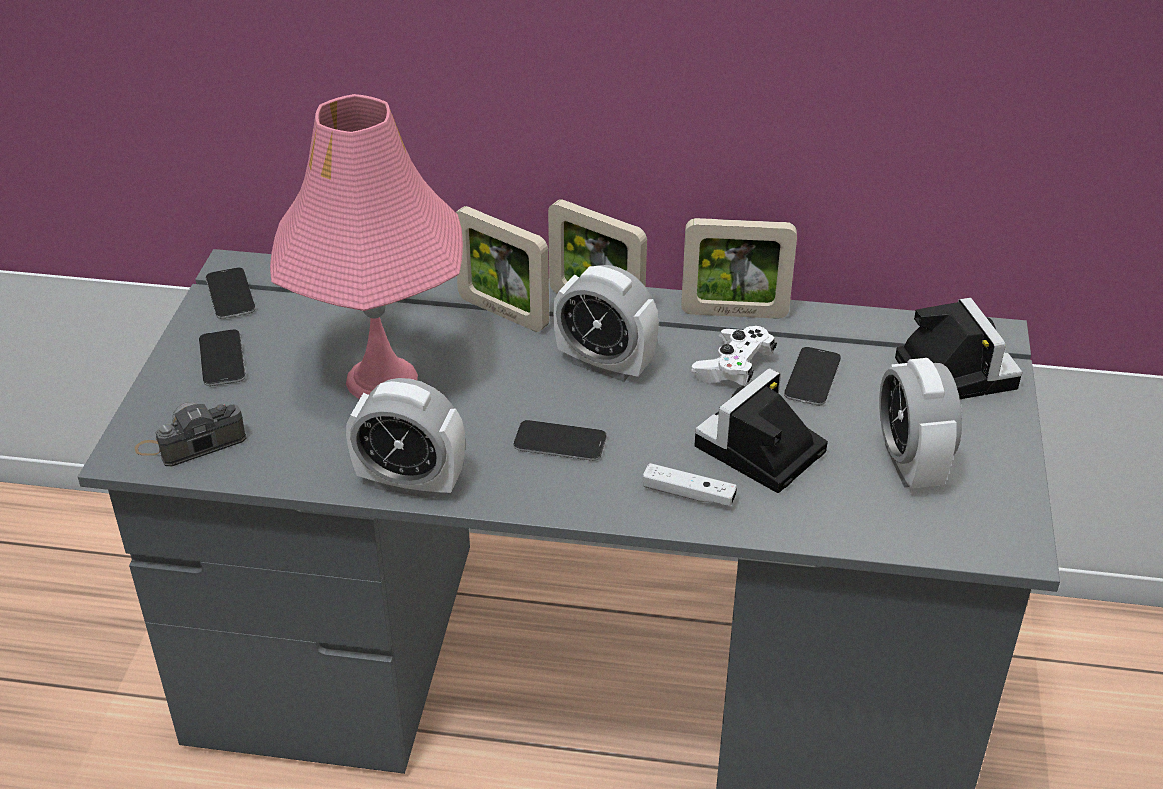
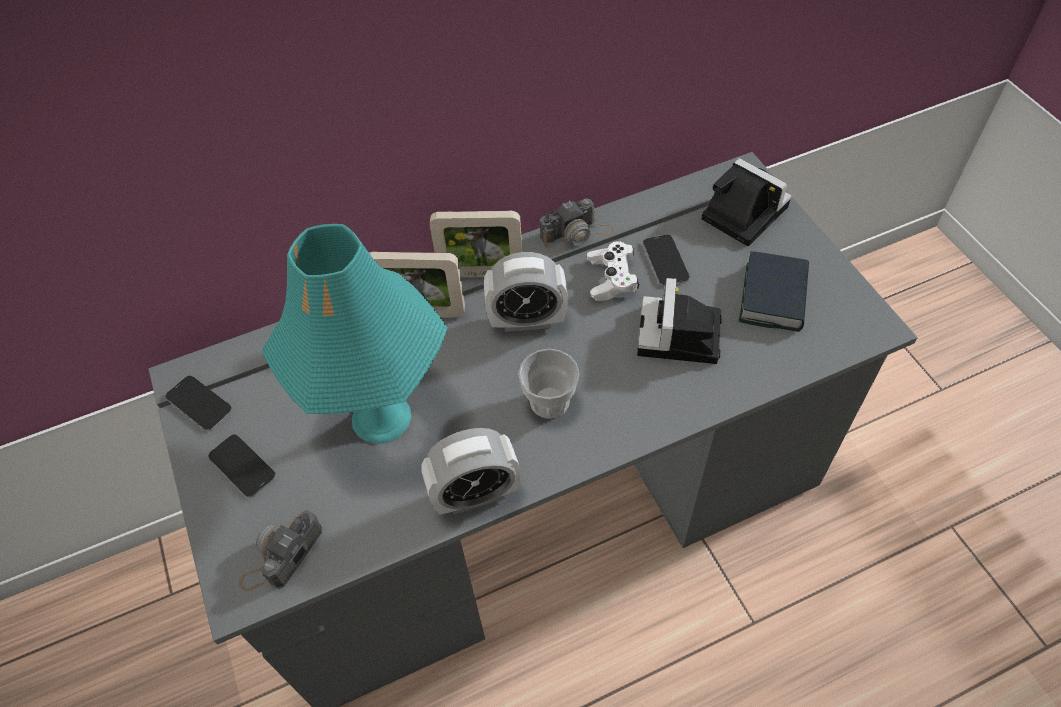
camera: 30 degrees left, 15 degrees up
(382, 379) = (381, 417): pink table lamp -> turquoise table lamp
(560, 442) = (549, 401): phone -> cup
(688, 494) = (664, 396): white game controller -> none
(734, 313) = (576, 234): picture frame -> camera
(910, 464) = (773, 297): alarm clock -> book

